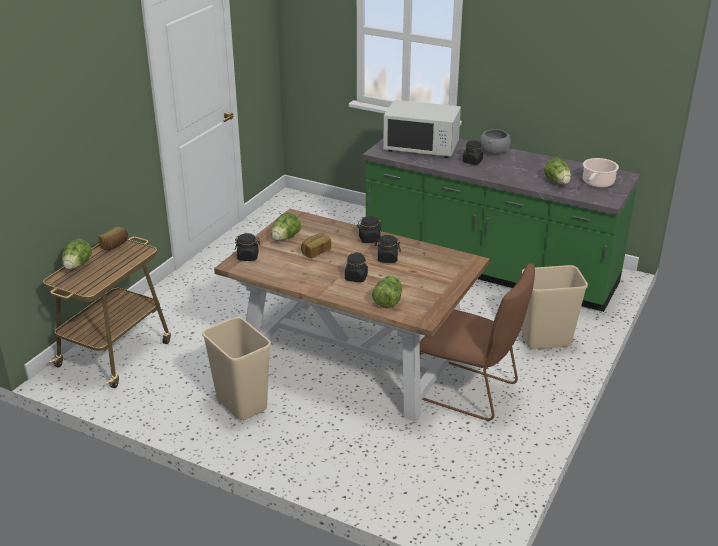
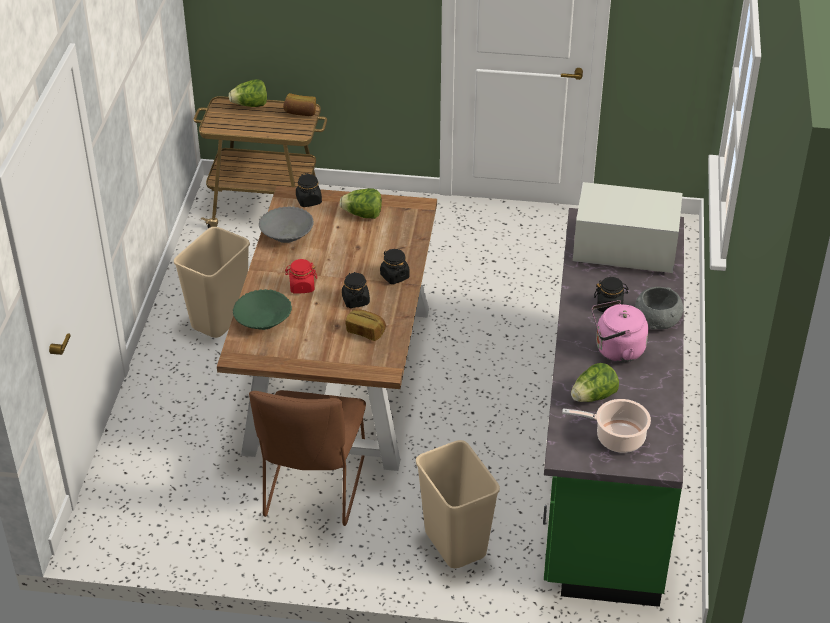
camera: 70 degrees right, 10 degrees up
(285, 273) = (287, 235): none -> grey bowl
(316, 252) = (343, 244): bread -> bread (365, 331)
(356, 278) = (301, 287): black jar -> red jar
(388, 301) = (263, 321): lettuce -> green bowl
(421, 147) = (624, 252): white microwave -> white microwave turned 105 degrees clockwise
(516, 168) = (616, 350): none -> pink kettle

